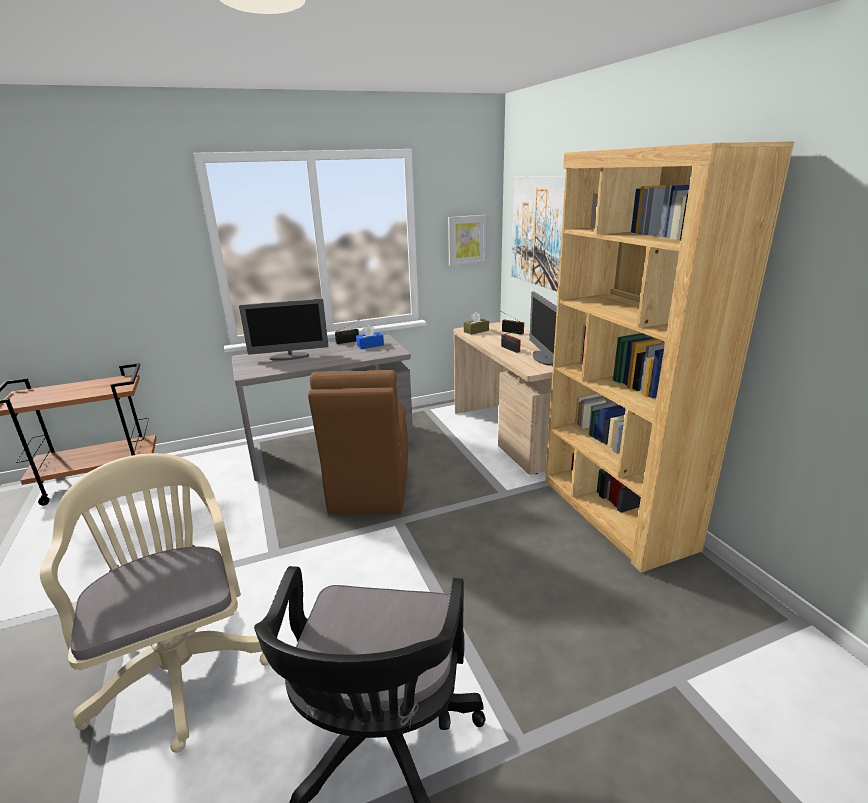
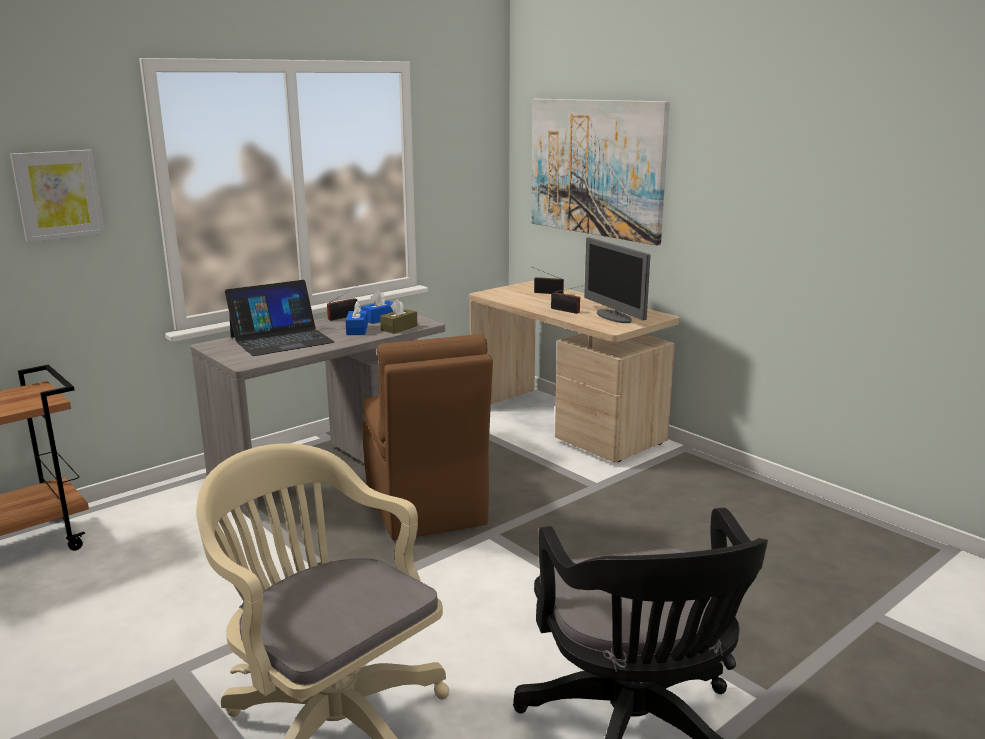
camera: 20 degrees left, 5 degrees down
(289, 357) = (281, 339): monitor -> laptop
(345, 353) = (357, 330): none -> blue tissue box
(466, 240) = (471, 178): picture -> picture (58, 195)
(476, 331) = (502, 294): brown tissue box -> brown tissue box (399, 328)
(614, 513) = (729, 487): brown bookcase -> none

